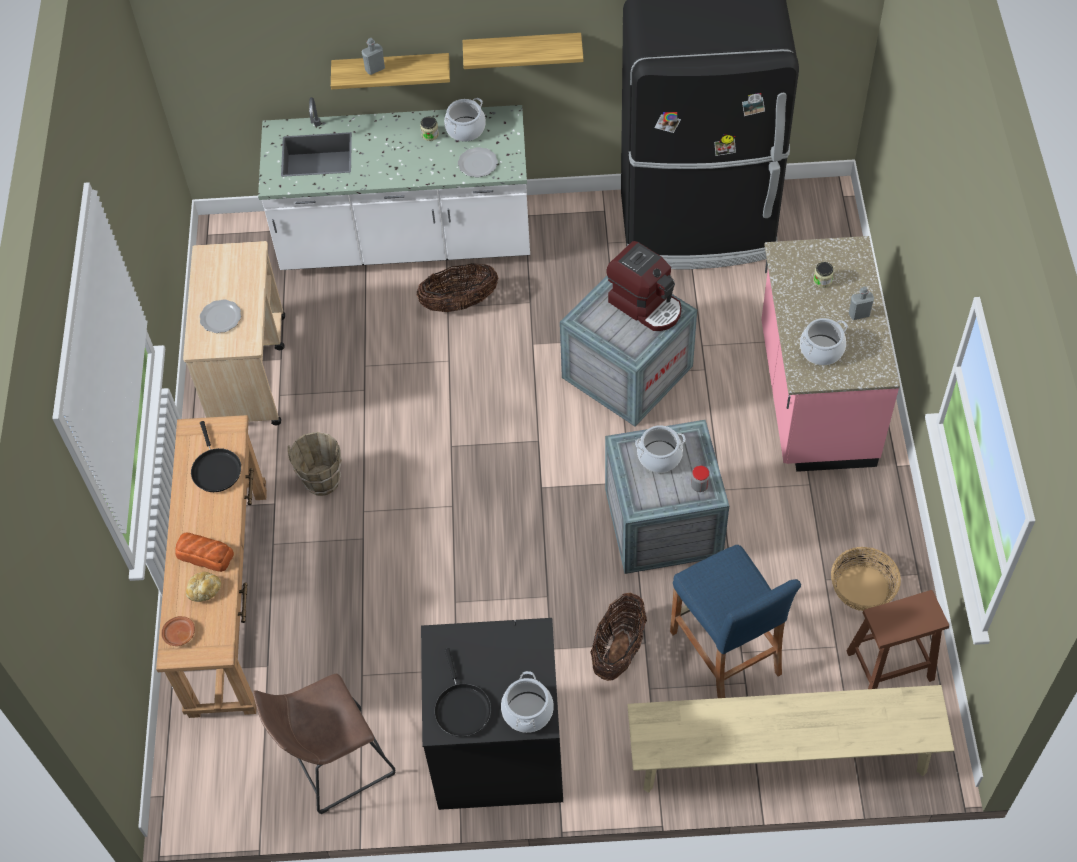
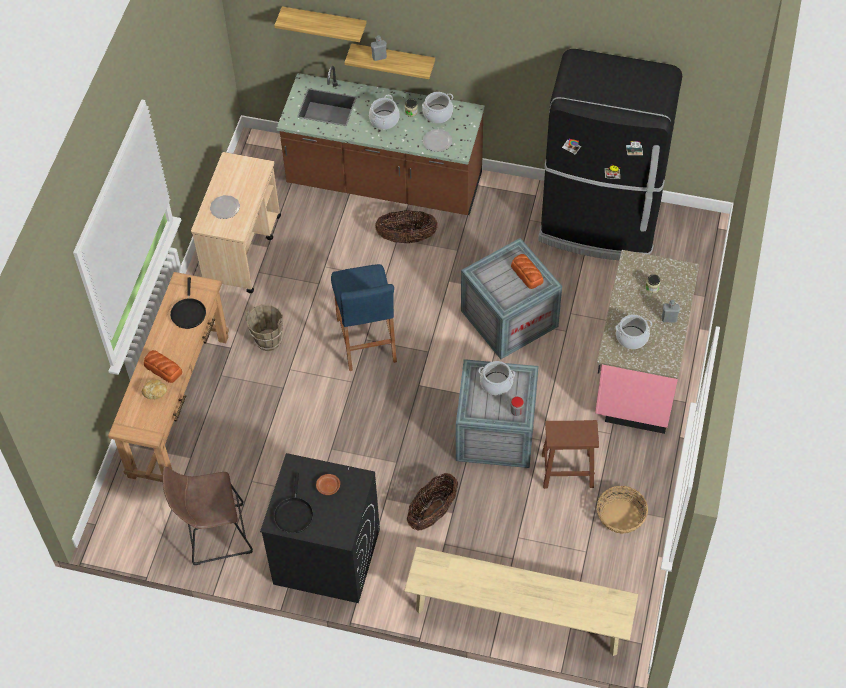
camera: 15 degrees right, 0 degrees up
(179, 634) = (129, 417): brown plate -> brown plate (328, 487)
(406, 240) = (384, 182): white counter -> brown counter
(522, 50) = (488, 67): shelf -> shelf (325, 23)
(528, 711) = (336, 528): cooking pot -> cooking pot (384, 120)
(646, 305) = (527, 273): coffee machine -> bread
(725, 652) = (506, 534): blue stool -> blue stool (366, 340)
(888, 666) = (618, 575): brown stool -> brown stool (566, 471)

